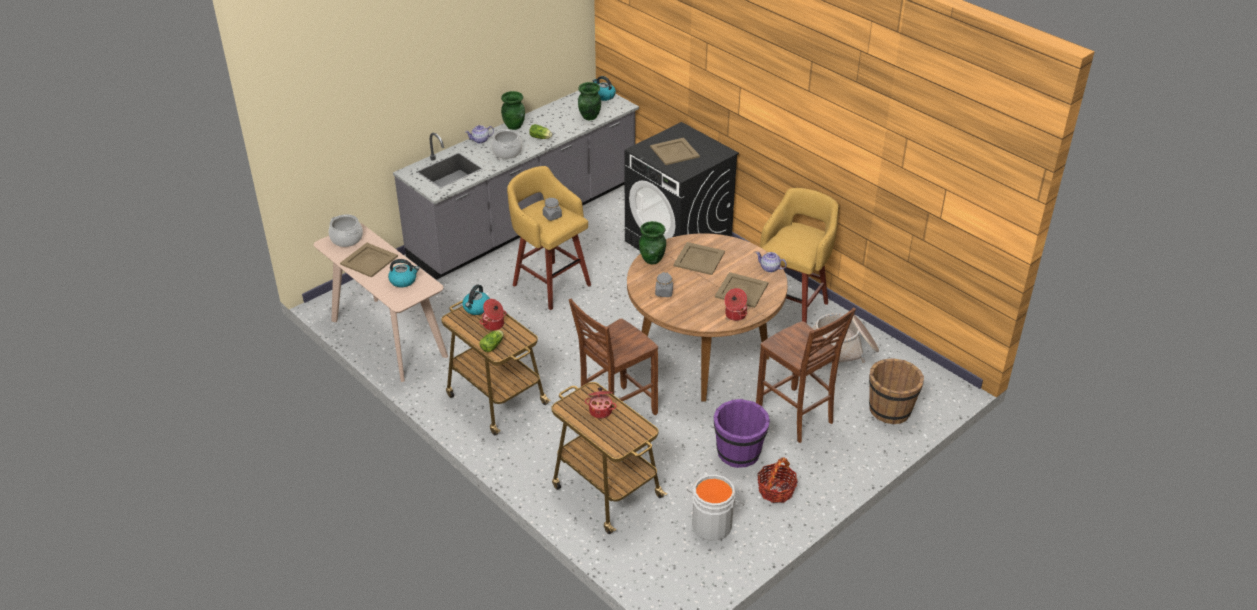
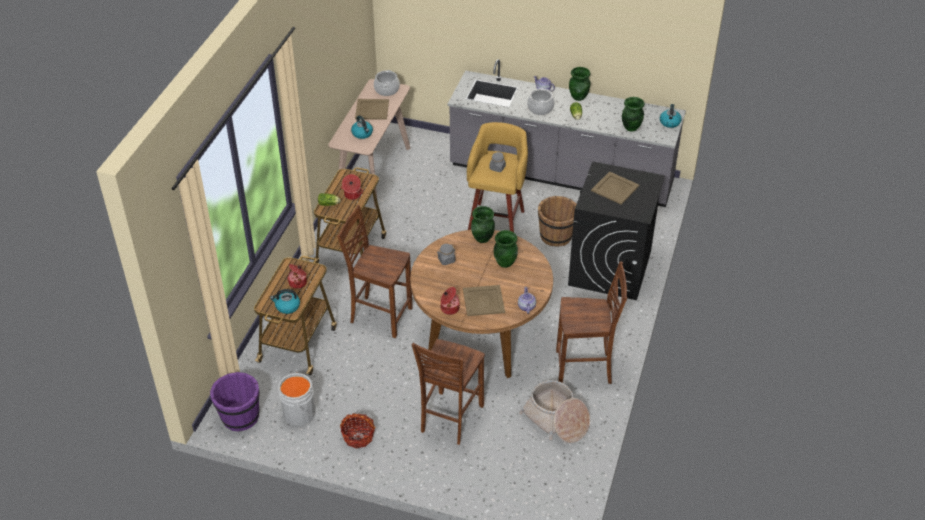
camera: 60 degrees right, 5 degrees up
(476, 308) = (363, 179): kettle -> kettle (287, 307)
(699, 258) = (505, 262): beige tray -> green vase
(738, 453) = (384, 400): purple bucket -> purple bucket (240, 417)
(792, 308) = (585, 368): yellow stool -> brown chair
(890, 410) = (502, 477): brown bucket -> brown bucket (556, 236)

